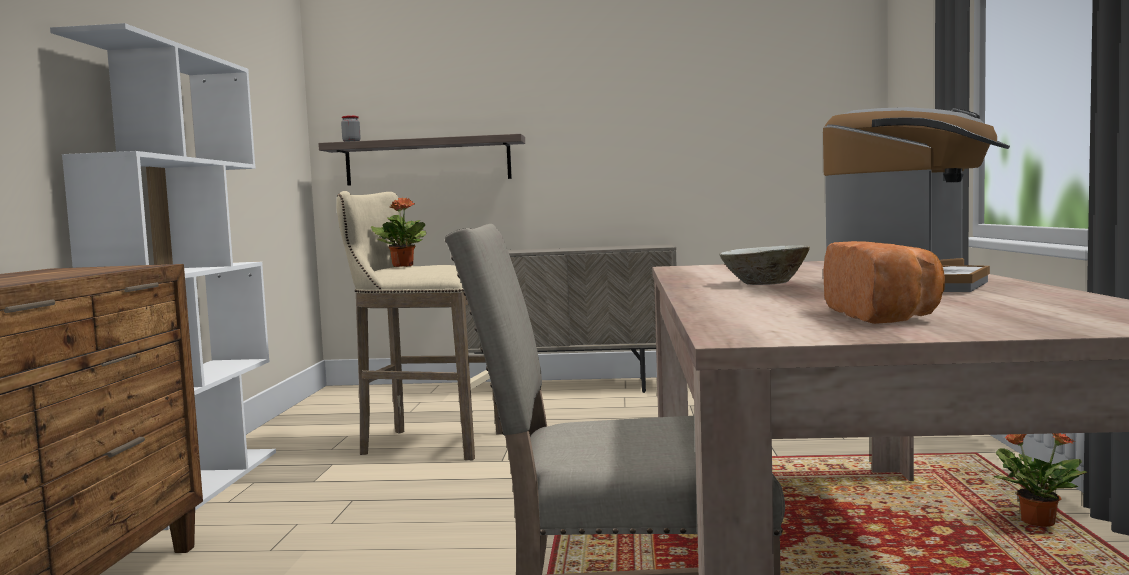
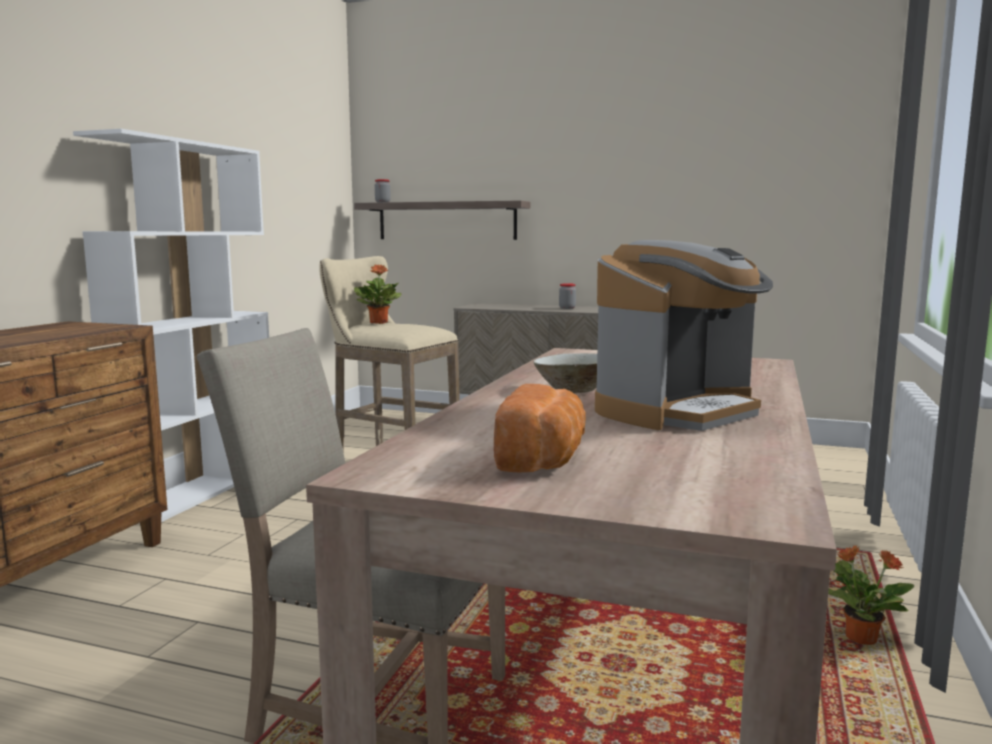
camera: 15 degrees right, 5 degrees up
(580, 248) = (567, 308): none -> jar

